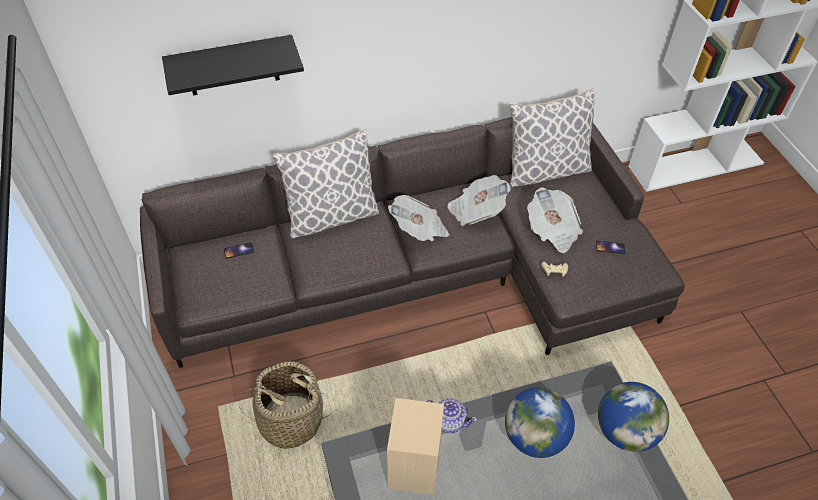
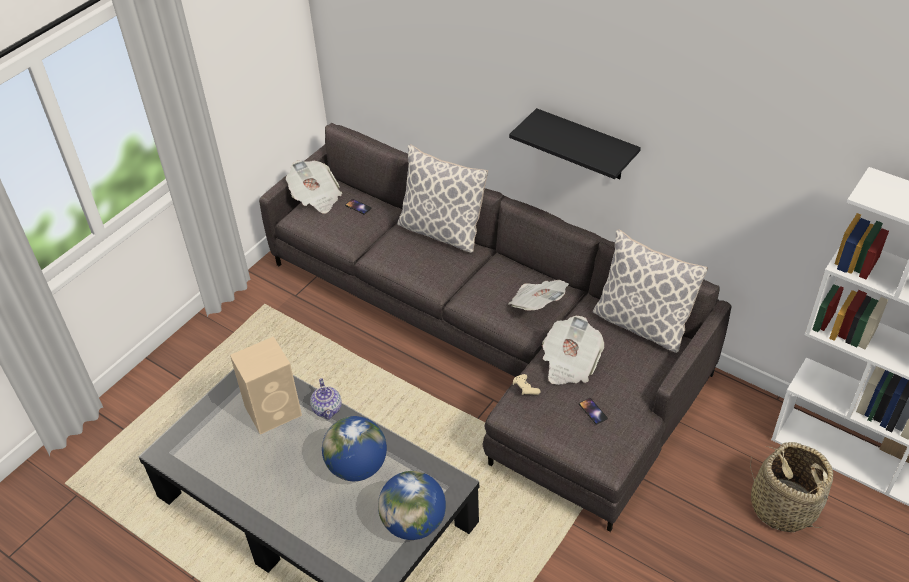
camera: 55 degrees right, 5 degrees down
(232, 66) = (415, 59): black shelf -> black shelf (586, 146)
(290, 420) = (287, 347): basket -> basket (783, 506)
(419, 230) = (479, 284): newspaper -> newspaper (316, 197)

